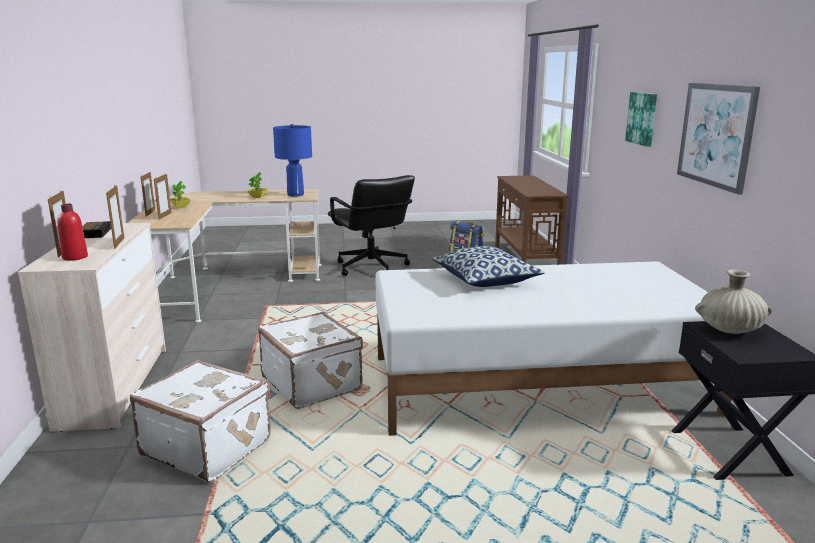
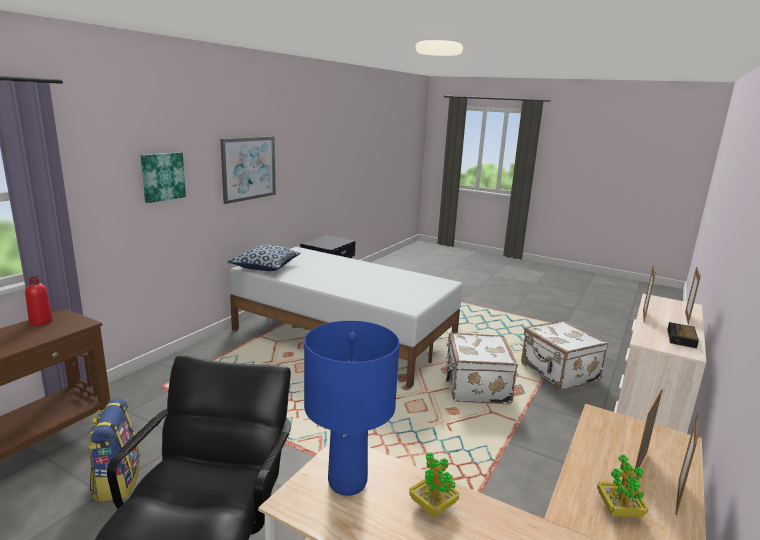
camera: 145 degrees left, 0 degrees up
(75, 257) = (669, 308): red bottle -> red bottle (41, 321)
(486, 280) = (361, 287): pillow -> pillow (265, 267)
(730, 330) = (324, 244): beige vase -> none

